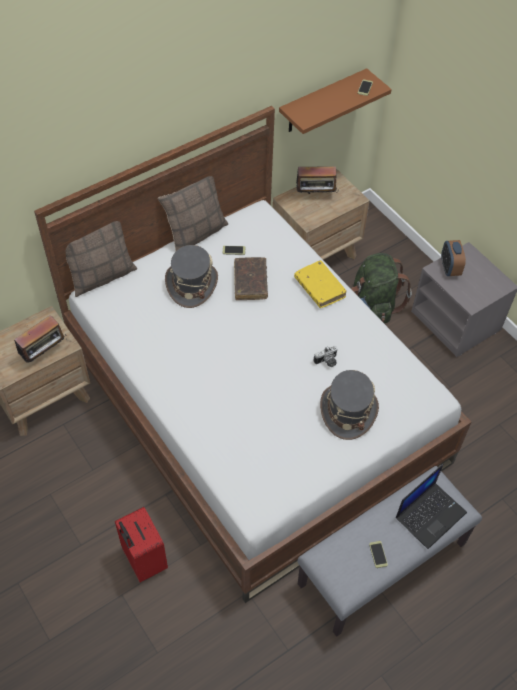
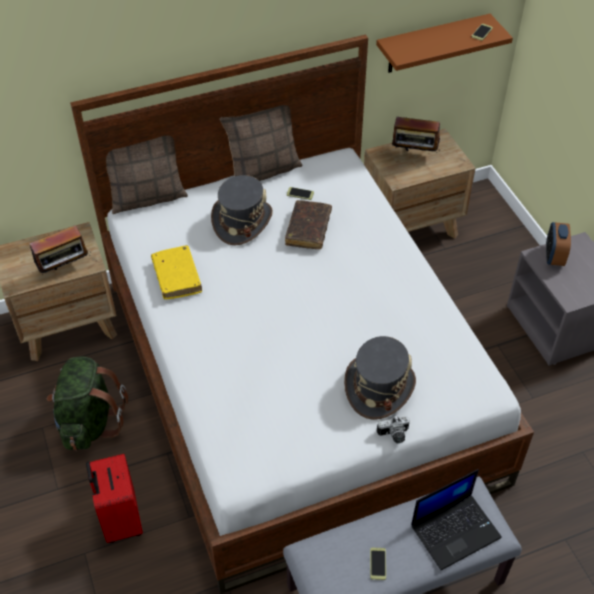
camera: 15 degrees right, 5 degrees down
(319, 288) = (386, 248): yellow book -> yellow book (177, 277)
(327, 362) = (370, 329): camera -> camera (394, 436)
(374, 306) = (464, 292): green backpack -> green backpack (89, 422)

